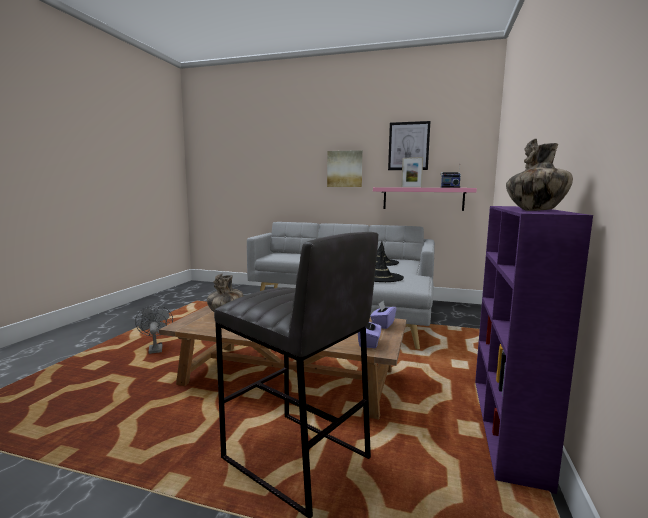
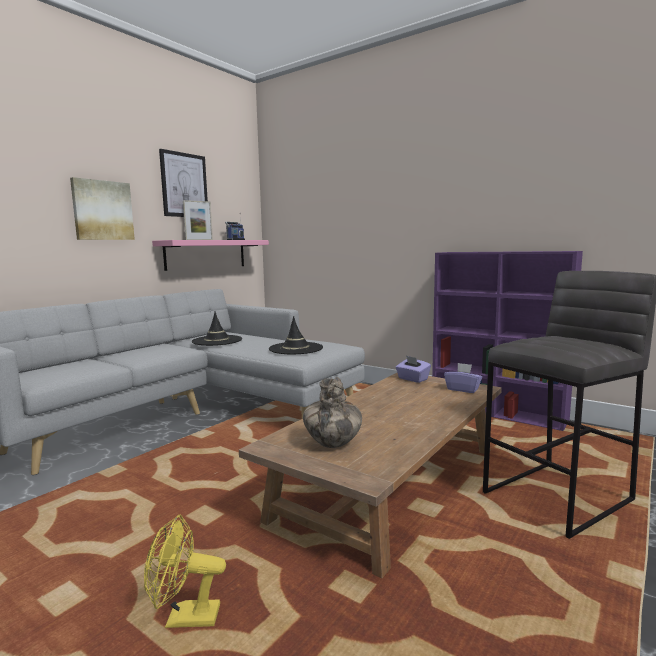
camera: 70 degrees left, 0 degrees up
(155, 348) = (184, 618): grey fan -> yellow fan
(536, 211) = (539, 251): vase -> none

